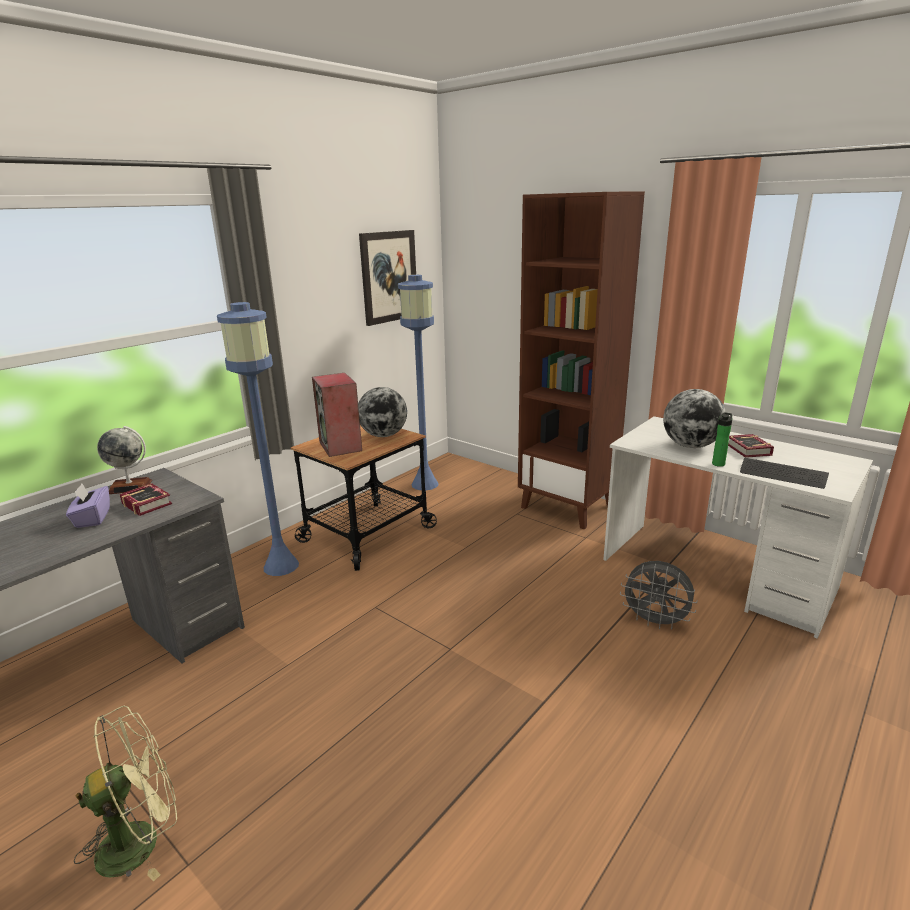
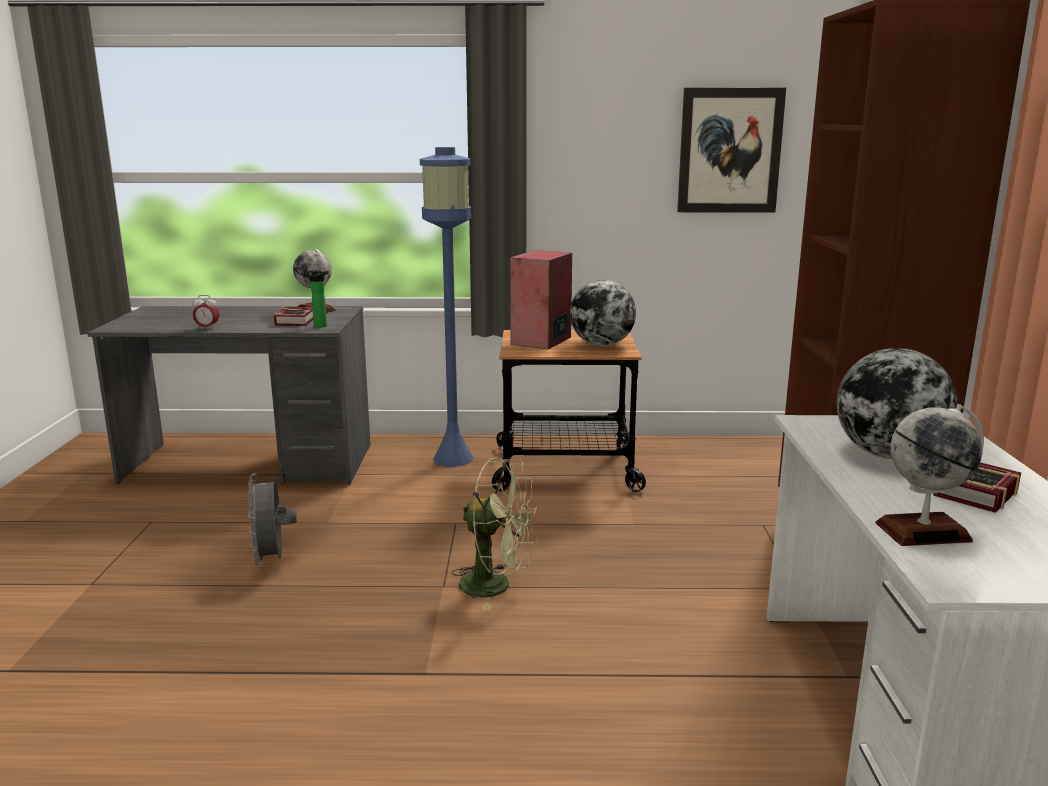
camera: 50 degrees right, 5 degrees down
(72, 548) = (207, 328): none -> alarm clock
(92, 518) = (254, 319): purple tissue box -> none
(141, 839) = (101, 557): green fan -> green fan (496, 586)
(425, 484) = (715, 454): blue floor lamp -> none
(655, 622) = (688, 707): grey fan -> grey fan (272, 560)
(718, 463) = (860, 482): bottle -> bottle (322, 326)
(782, 475) = (923, 532): keyboard -> globe

